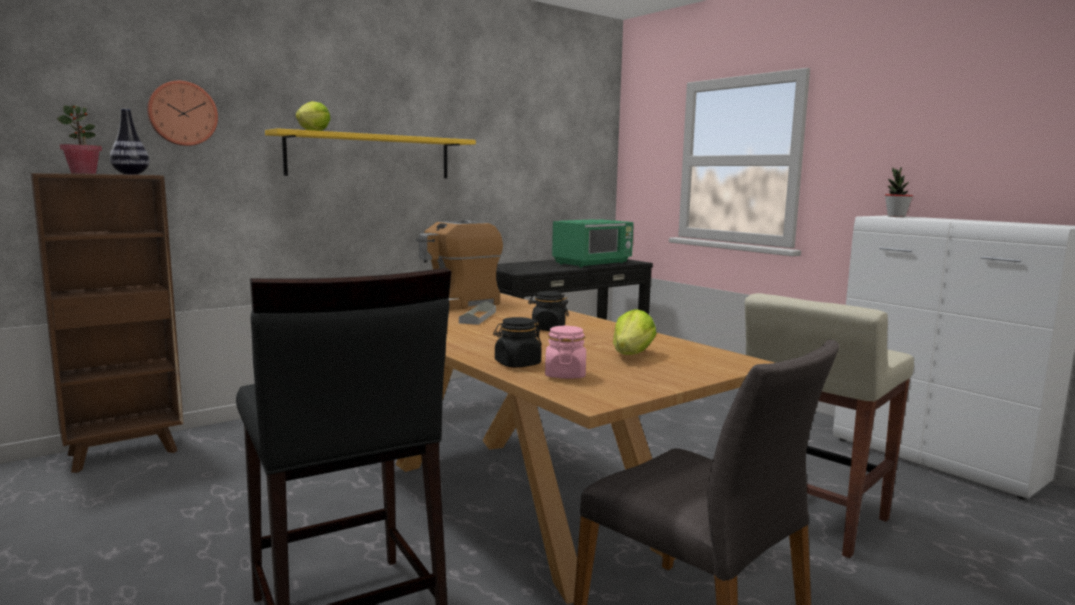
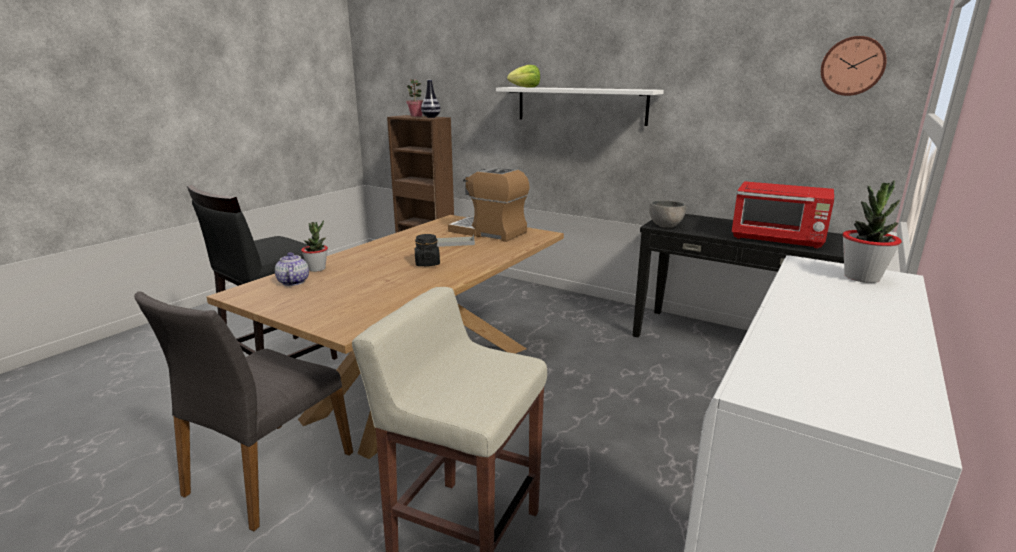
camera: 70 degrees right, 10 degrees up
(182, 113) = (469, 78): wall clock -> wall clock (852, 66)
(370, 156) = (580, 105): yellow shelf -> white shelf
(517, 364) = (317, 269): black jar -> potted plant
(524, 271) = (666, 226): none -> grey bowl
(565, 375) = (293, 282): pink jar -> teapot
(593, 263) = (778, 239): green microwave -> red microwave
(631, 355) = (354, 293): lettuce -> none

